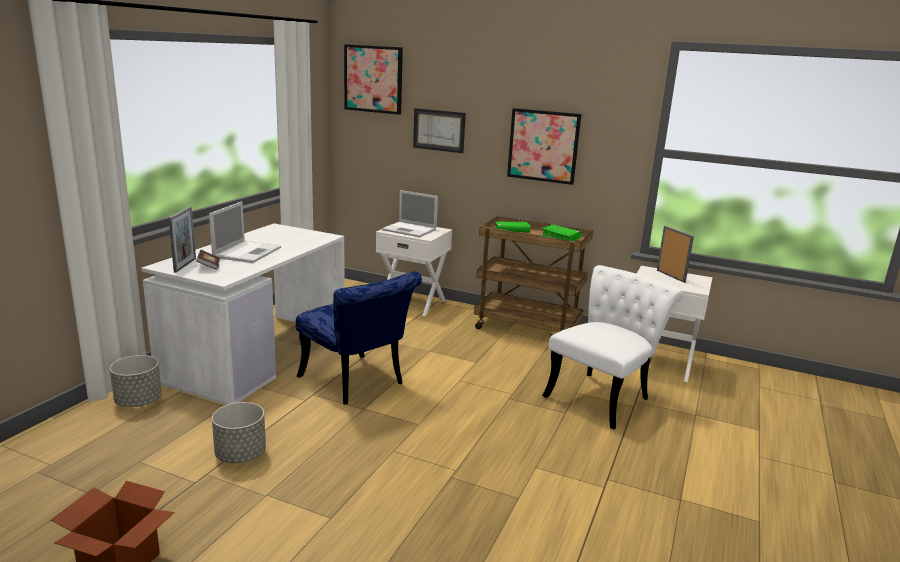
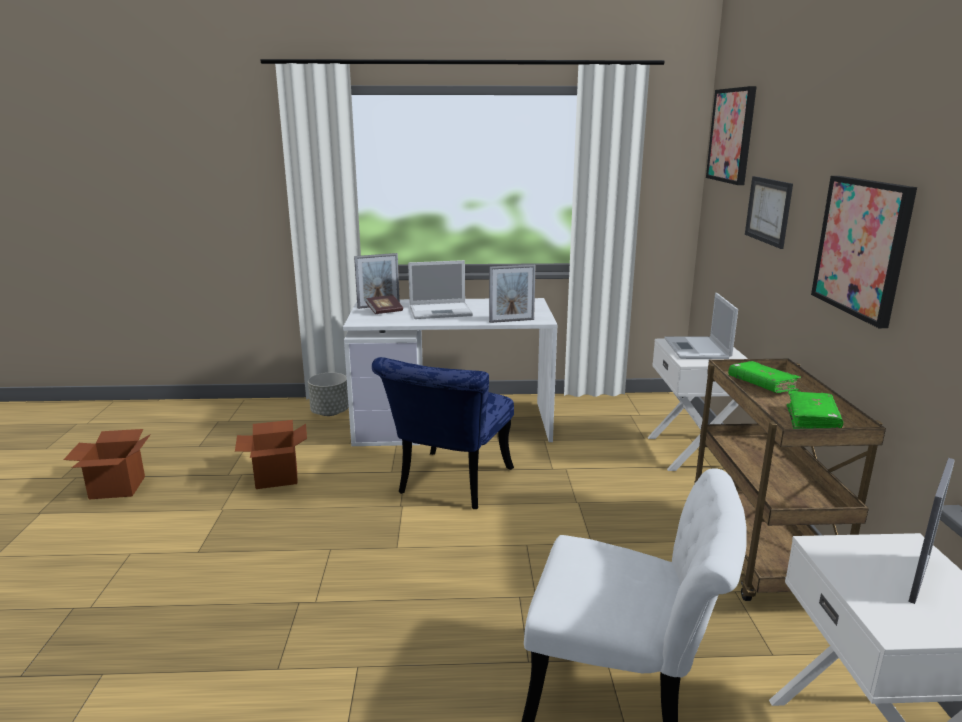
camera: 65 degrees right, 0 degrees up
(240, 455) = (277, 477): grey planter -> cardboard box
(314, 242) = (511, 321): none -> picture frame

